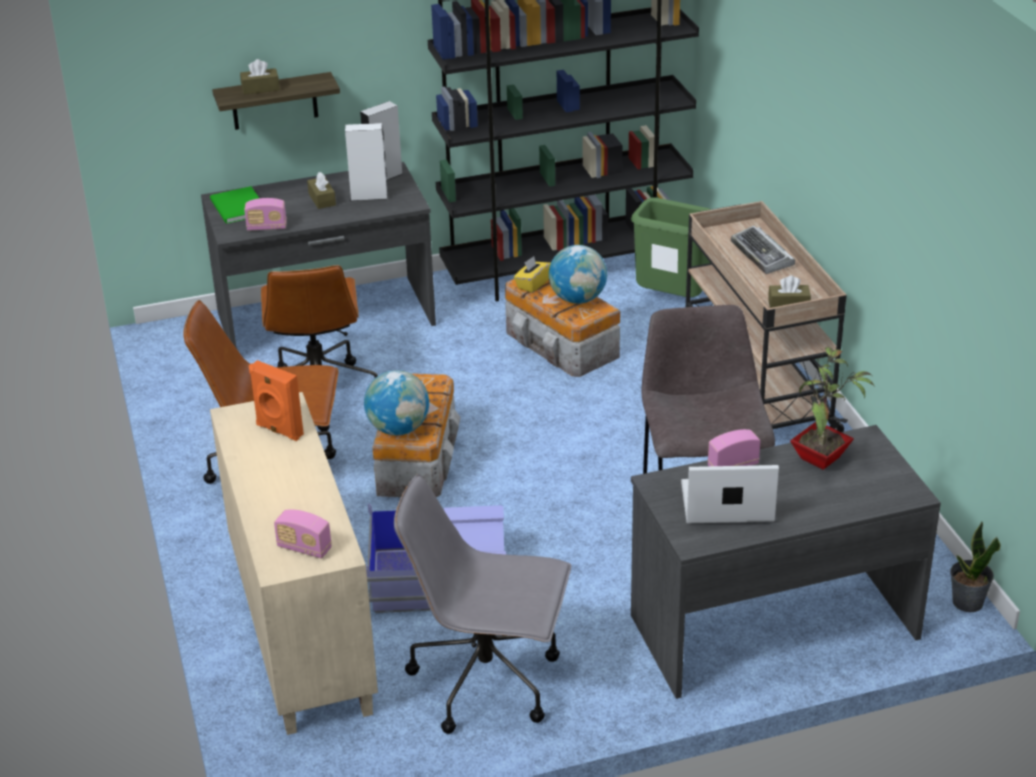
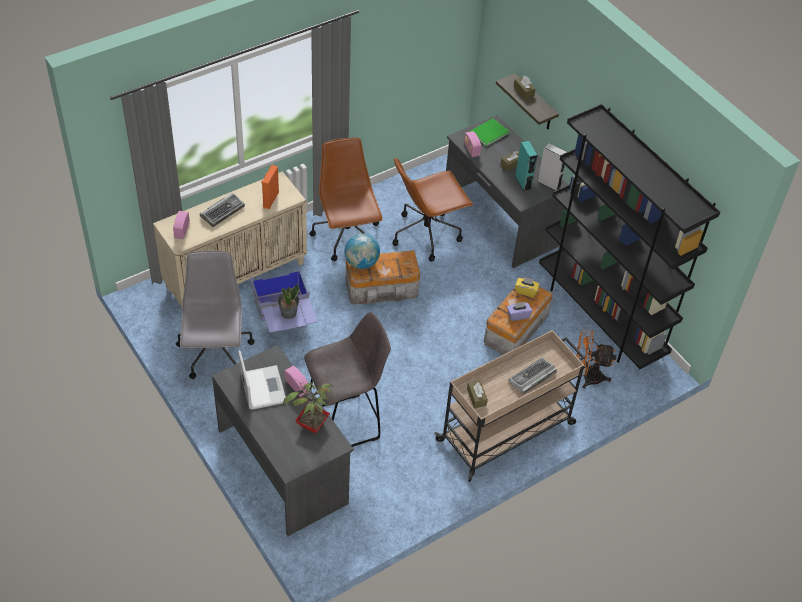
camera: 70 degrees right, 15 degrees up
(279, 491) = (222, 211): none -> keyboard
(369, 196) = (523, 182): white speaker -> turquoise speaker
(578, 299) = (518, 315): globe -> purple tissue box
(672, 301) = (587, 376): green trash can -> orange fan
(967, 602) = (324, 558): potted plant -> potted plant (288, 312)

